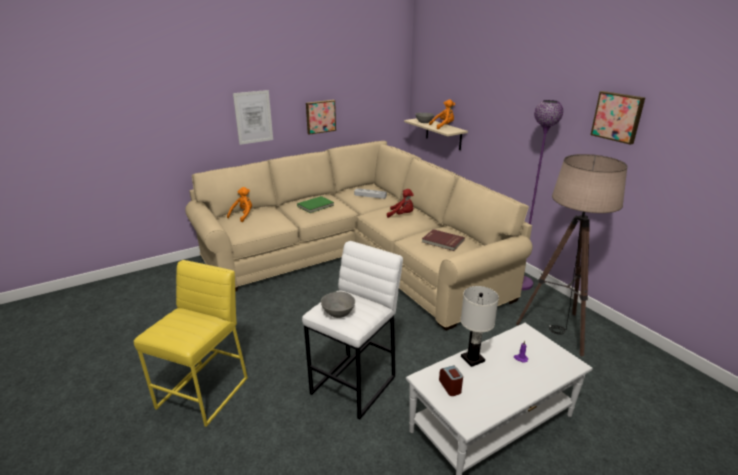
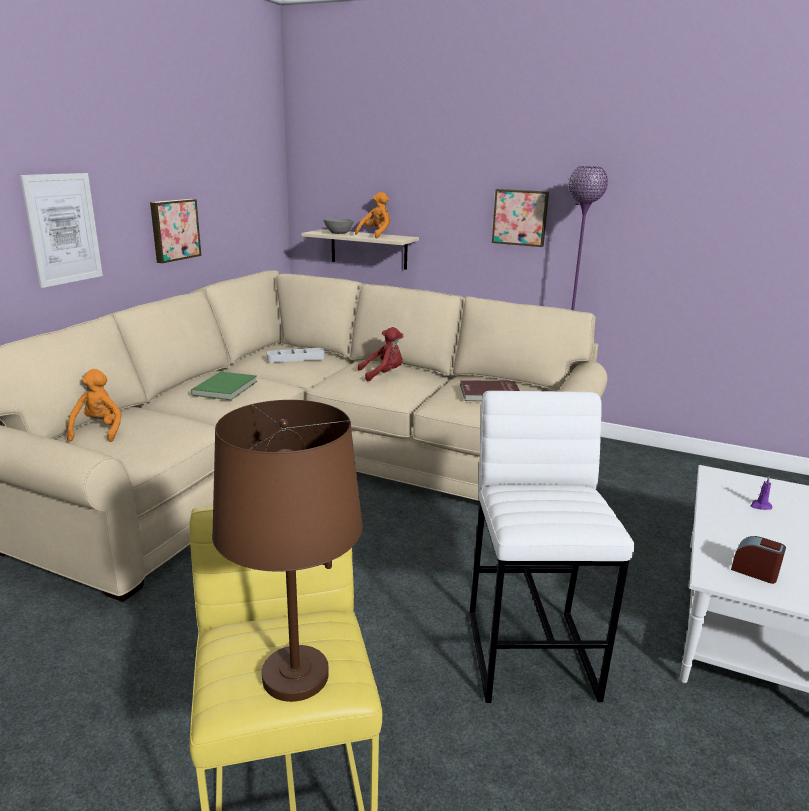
camera: 35 degrees left, 5 degrees down
(174, 333) = (294, 676): none -> brown table lamp
(338, 313) = (557, 514): grey bowl -> none
(472, 359) = (720, 527): white table lamp -> none
(557, 330) = (660, 481): floor lamp -> none
(618, 117) = (676, 180): picture -> picture (520, 217)

